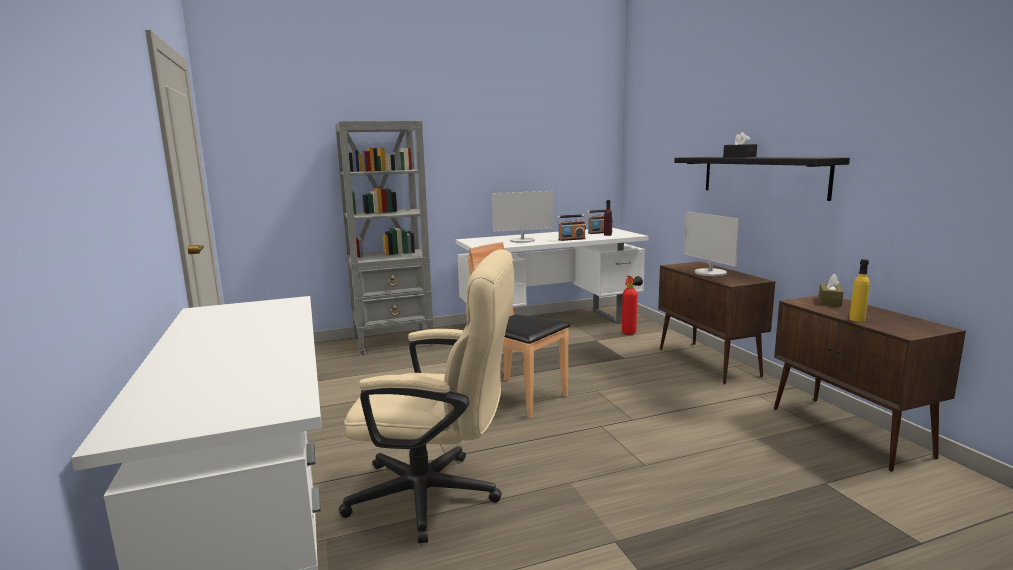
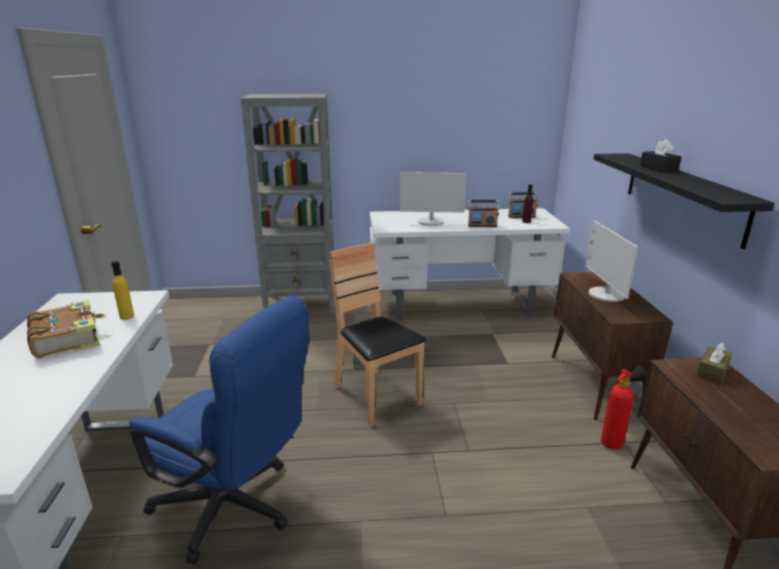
camera: 15 degrees right, 10 degrees up
(241, 331) = (68, 338): none -> book
(438, 496) = (235, 508): beige office chair -> blue office chair
(630, 333) = (534, 329): fire extinguisher -> fire extinguisher (614, 443)
(857, 319) = (720, 414): yellow bottle -> yellow bottle (127, 316)

